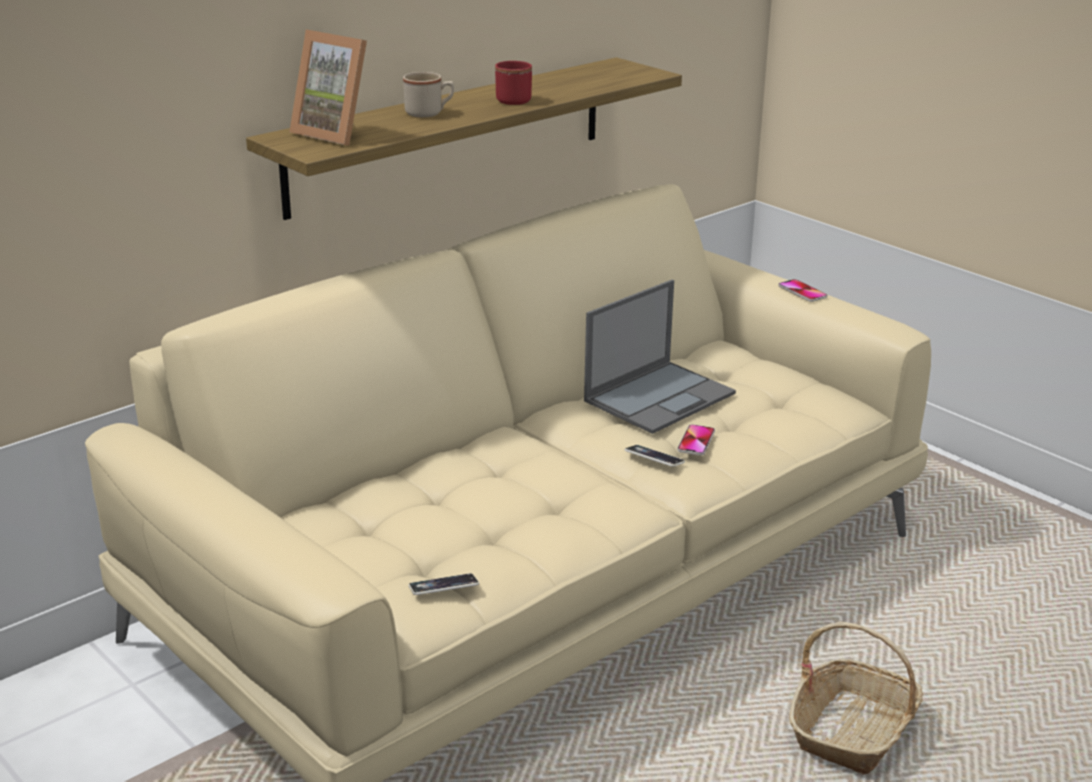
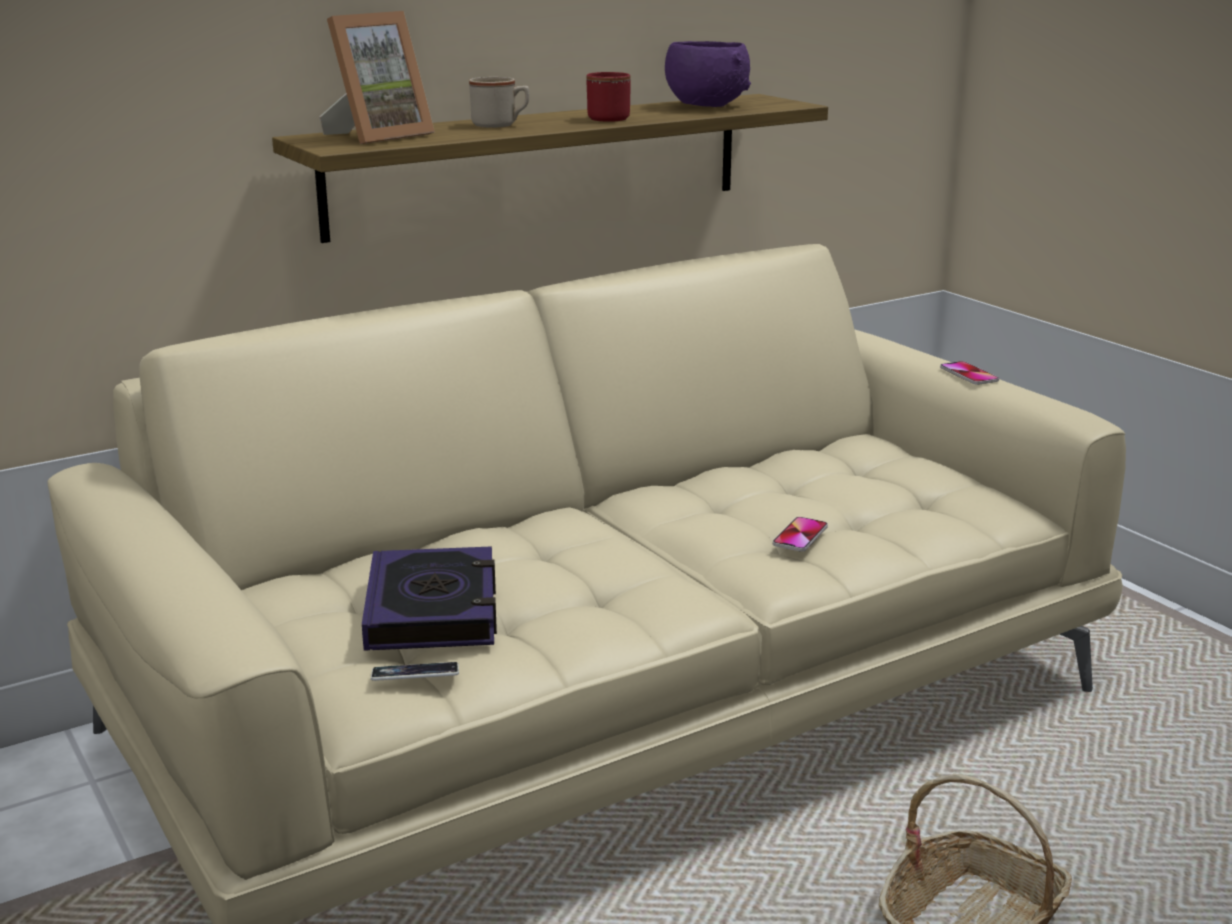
camera: 10 degrees right, 5 degrees down
(336, 133) = (377, 136): picture frame -> picture frame turned 90 degrees counterclockwise
(435, 530) = (433, 610): none -> book
(582, 78) = (705, 106): none -> purple bowl
(654, 459) = (739, 552): phone -> none
(660, 396) = (770, 485): laptop -> none

